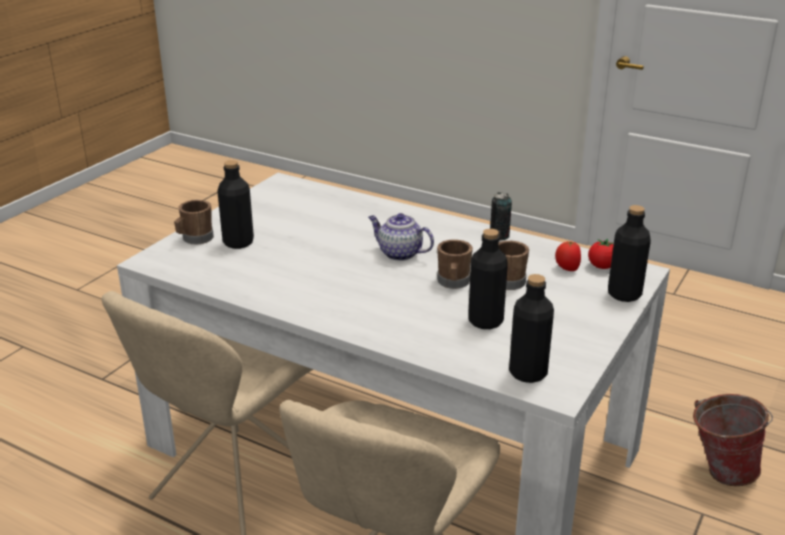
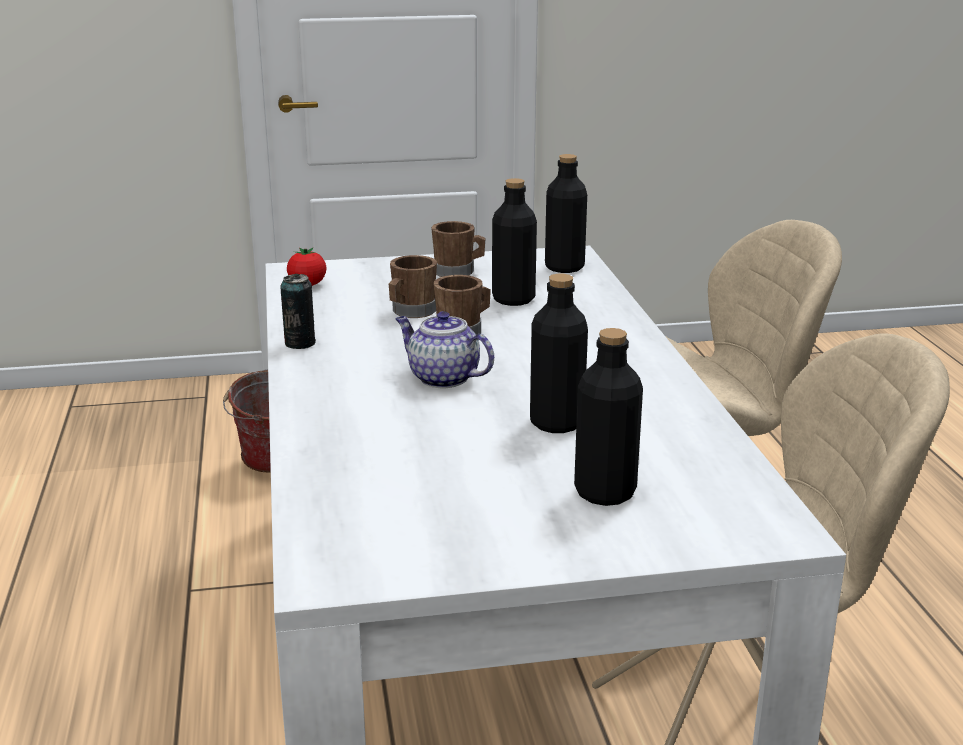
camera: 130 degrees left, 5 degrees down
(195, 239) = (661, 534): brown mug -> brown mug (458, 272)
(399, 253) = (442, 378): teapot -> teapot turned 135 degrees clockwise
(567, 269) = (338, 296): tomato -> none
(624, 294) = (357, 267): black bottle -> black bottle (556, 423)

